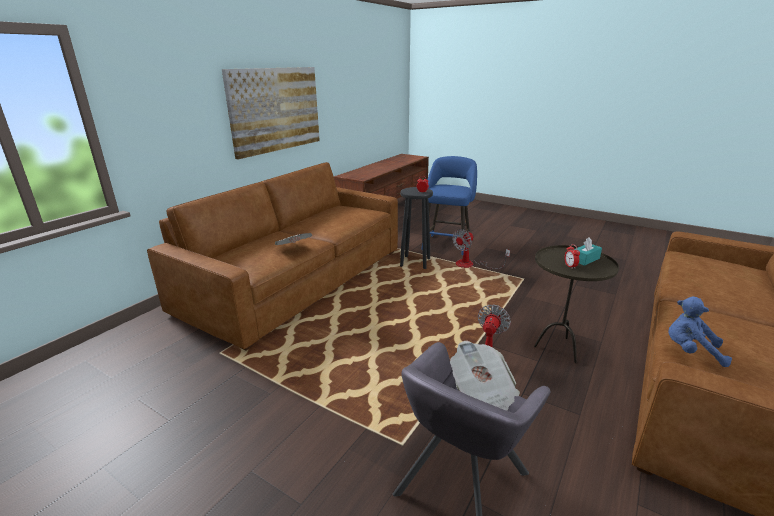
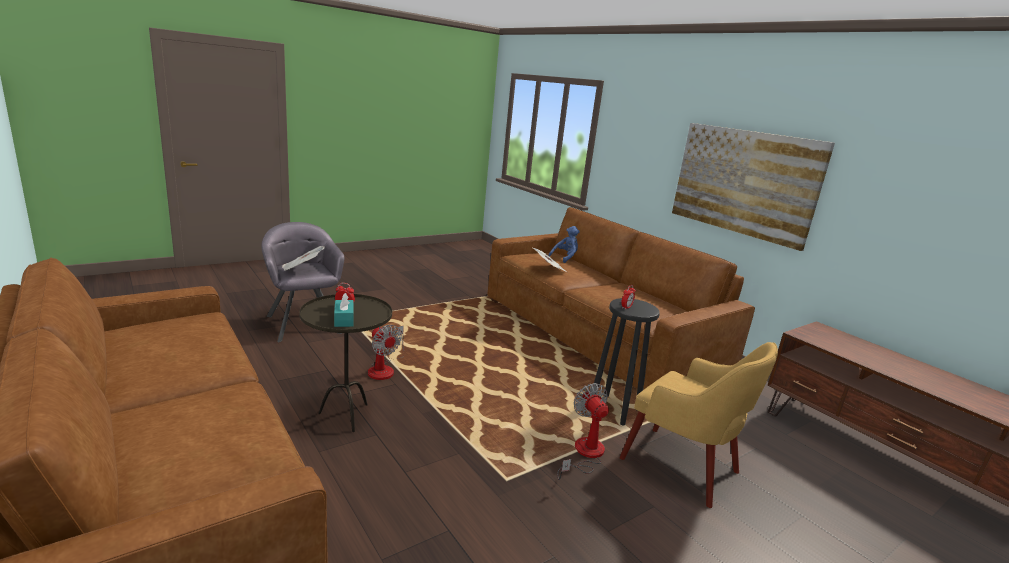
camera: 110 degrees right, 5 degrees down
(447, 244) = (683, 467): blue stool -> yellow armchair
(690, 351) = (203, 324): blue plush toy -> blue plush toy (565, 258)

